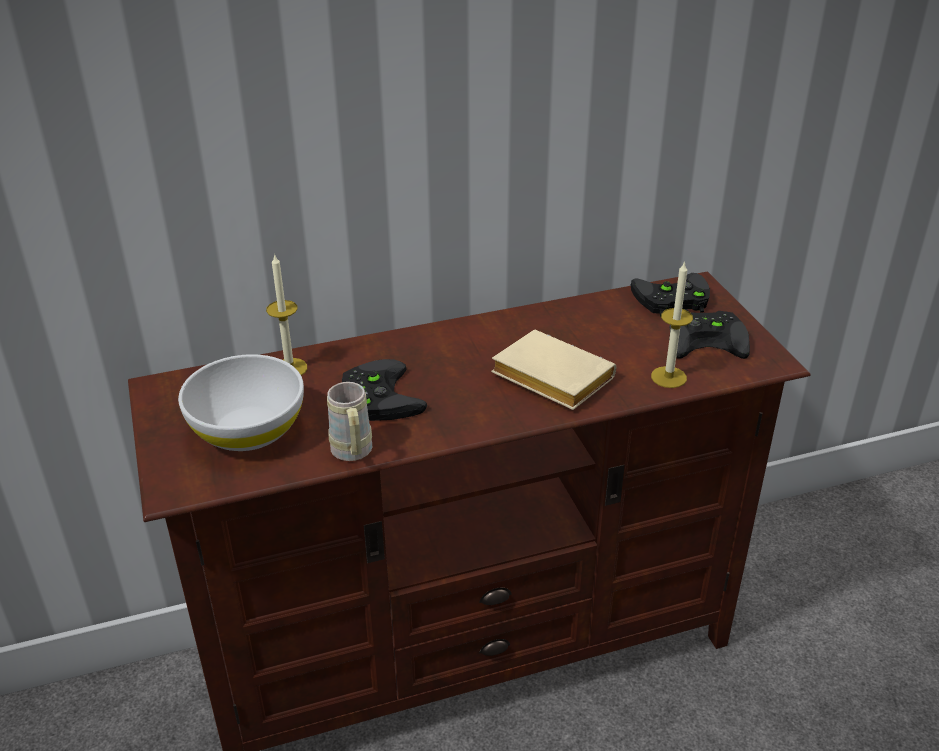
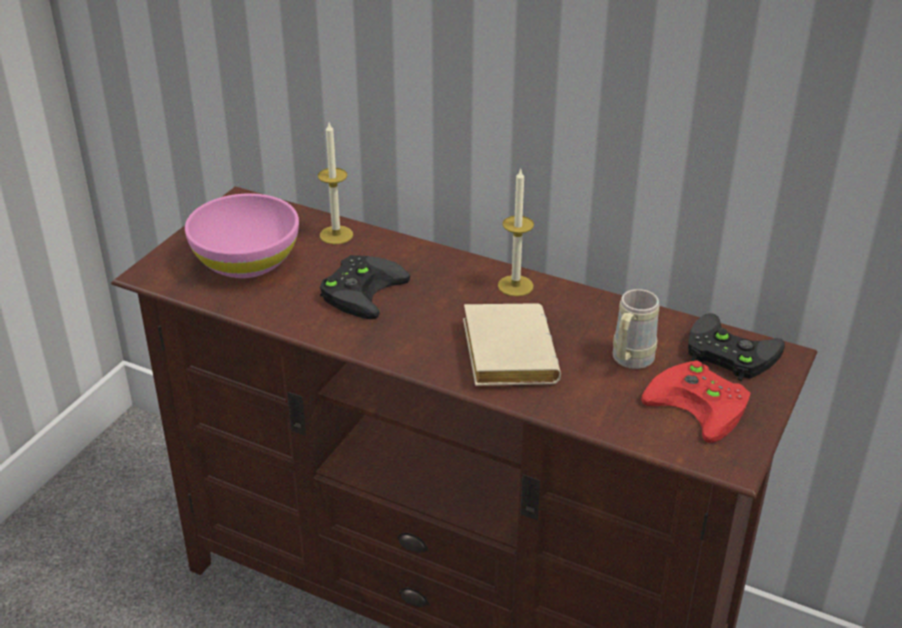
camera: 45 degrees right, 0 degrees up
(247, 430) = (246, 262): white bowl -> pink bowl
(352, 454) = (280, 319): beige mug -> beige mug (629, 362)
(668, 377) = (607, 413): candle -> candle (515, 286)
(708, 339) = (702, 405): black game controller -> red game controller

